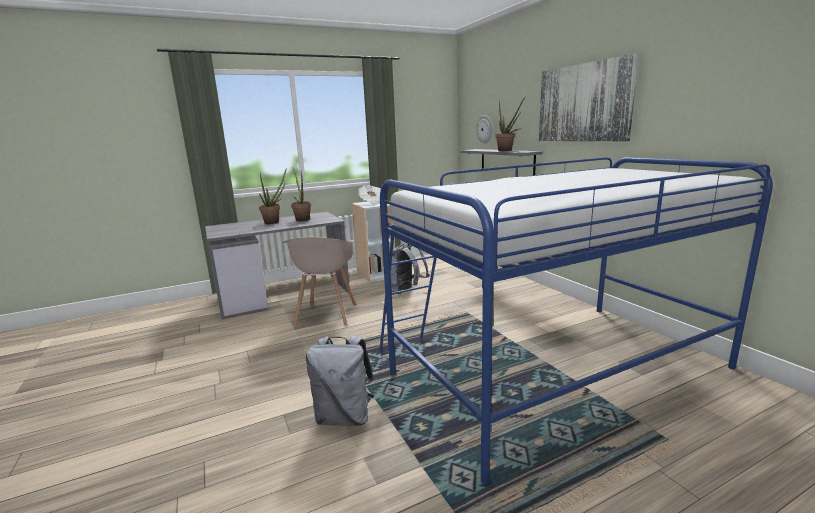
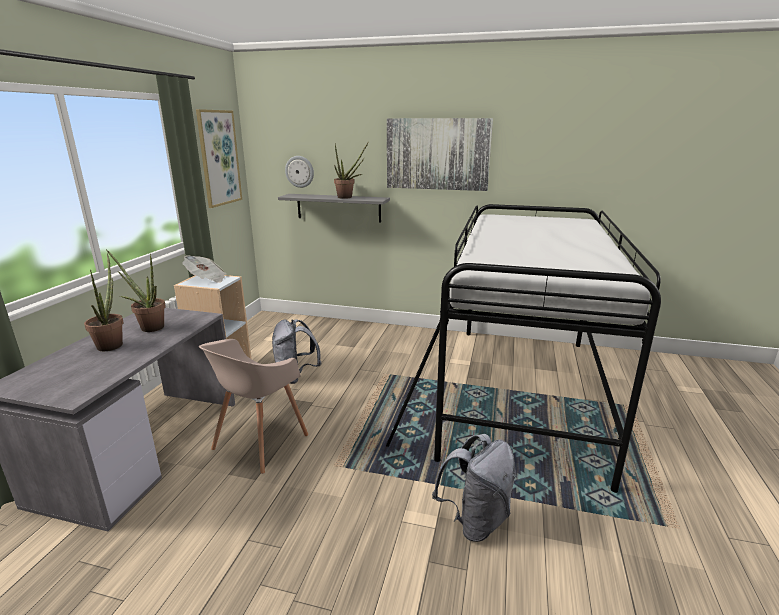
camera: 50 degrees left, 5 degrees up
(326, 315) = (260, 443): beige chair -> beige chair turned 75 degrees clockwise
(425, 119) = (219, 158): none -> picture
(553, 370) = (518, 393): blue bed -> black bed

